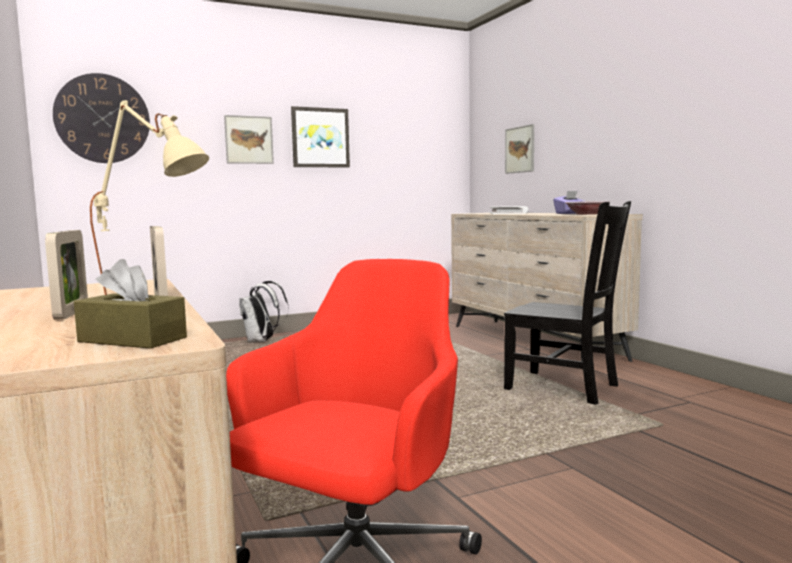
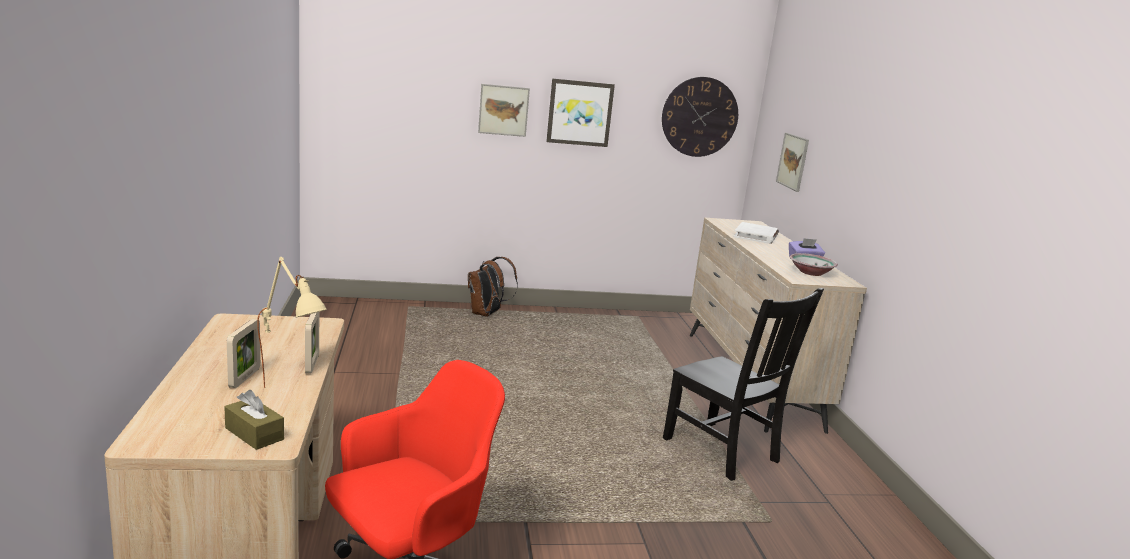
camera: 15 degrees right, 10 degrees up
(102, 118) = (364, 81): wall clock -> wall clock (699, 117)
(262, 341) = (487, 314): white backpack -> brown backpack

